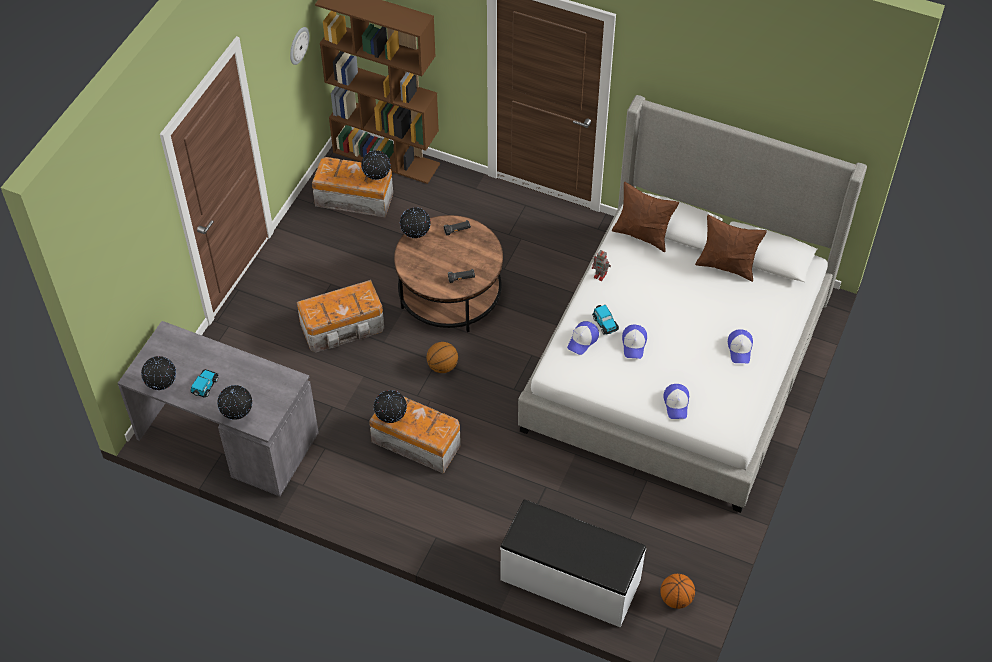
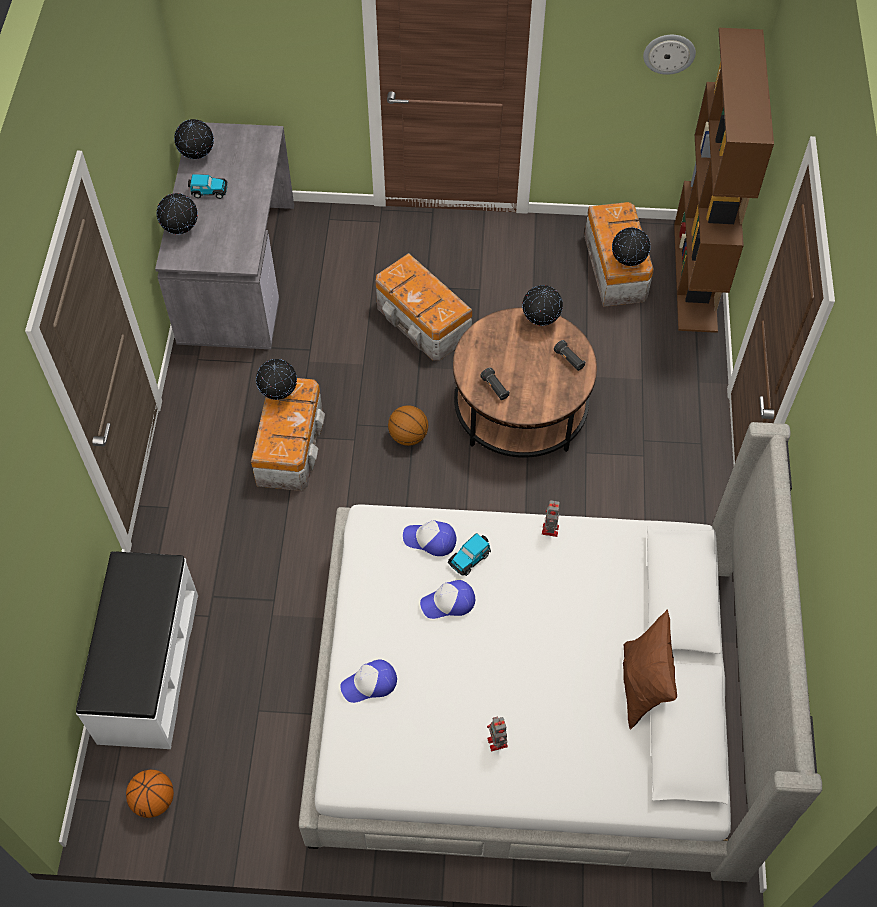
camera: 70 degrees right, 5 degrees up
(642, 235) = (646, 561): brown pillow -> none
(740, 349) = (497, 743): cap -> toy robot

